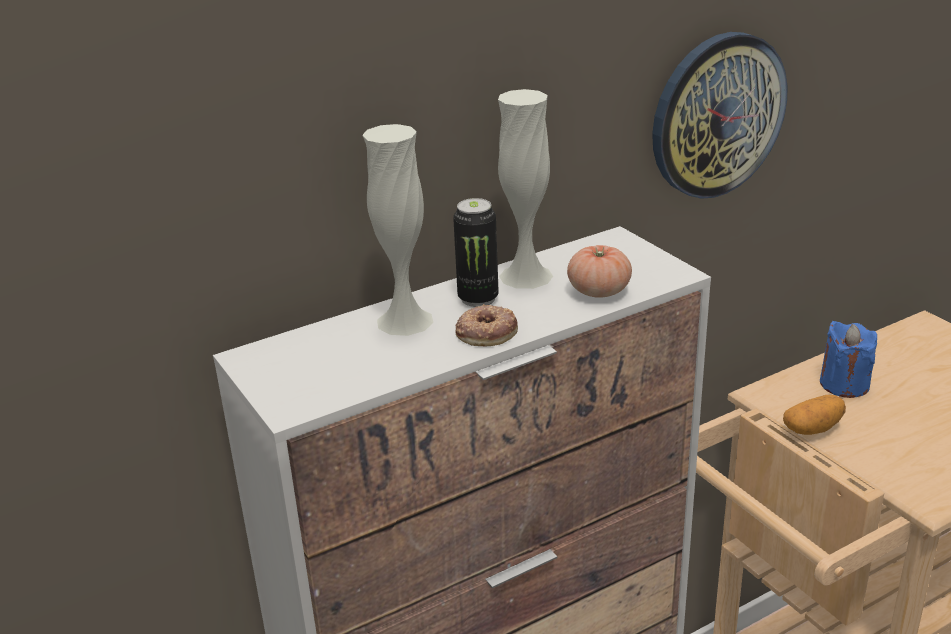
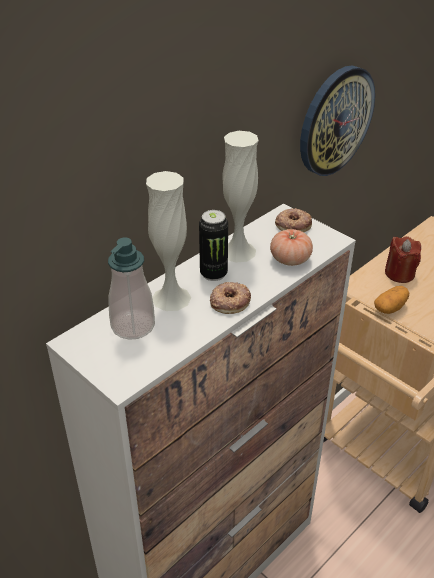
camera: 15 degrees left, 10 degrees up
(337, 347) = (133, 326): none -> soap dispenser
(622, 251) = (293, 224): none -> donut
(844, 384) = (399, 273): blue candle -> red candle

